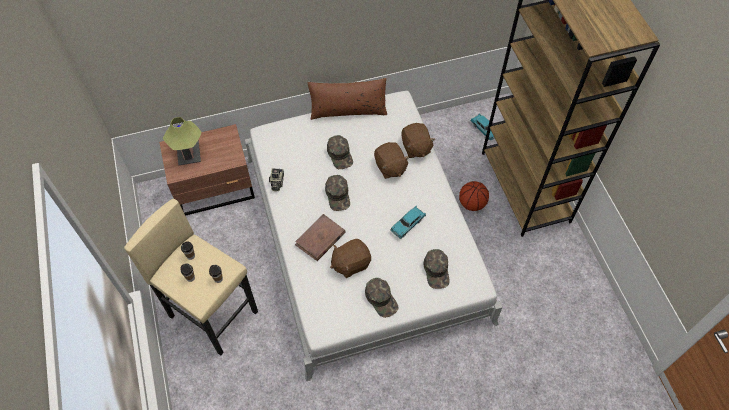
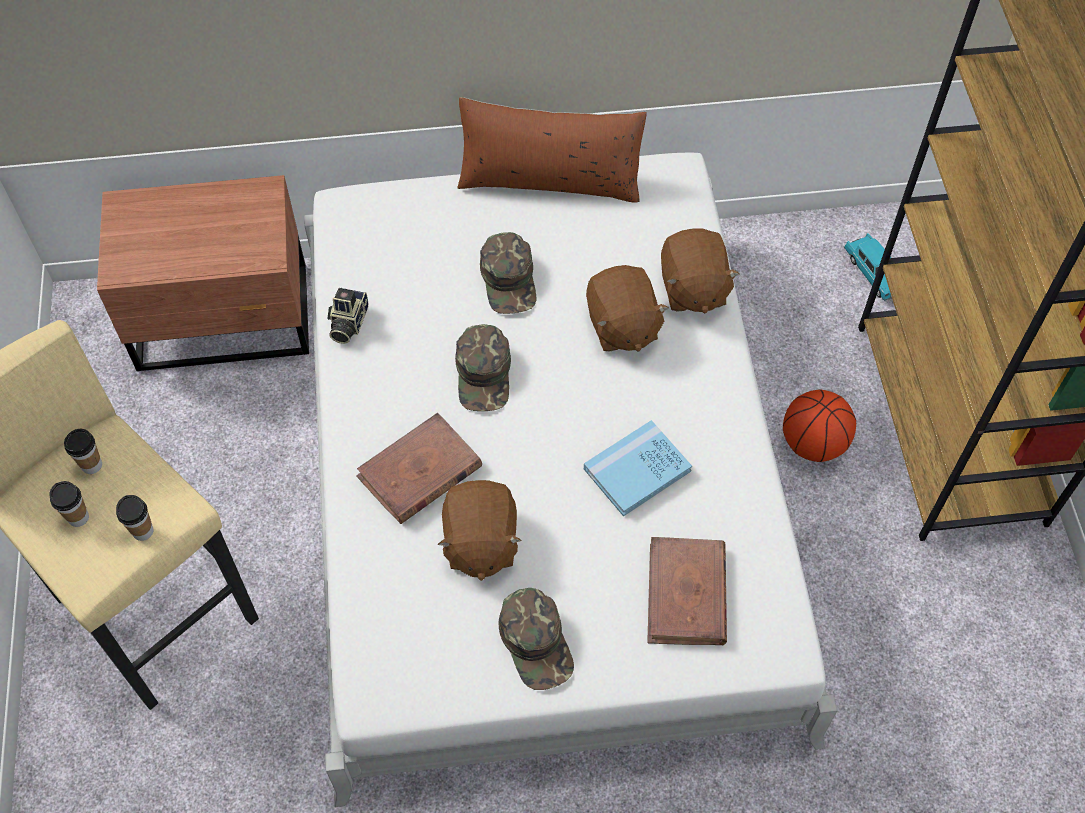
camera: 10 degrees right, 0 degrees up
(189, 154) = (162, 230): table lamp -> none
(350, 263) = (480, 543): brown plush toy -> brown plush toy turned 75 degrees counterclockwise
(408, 224) = (637, 470): turquoise toy car -> blue book
(437, 271) = (686, 595): green cap -> brown book

